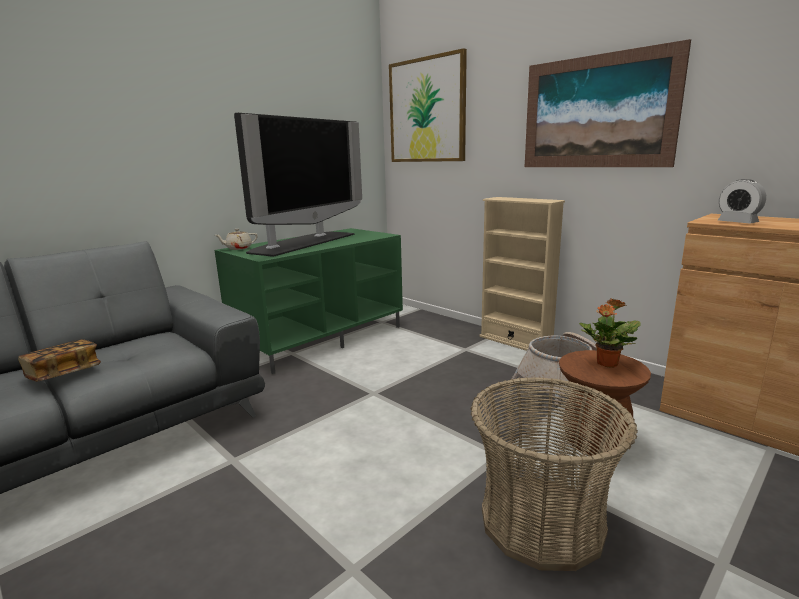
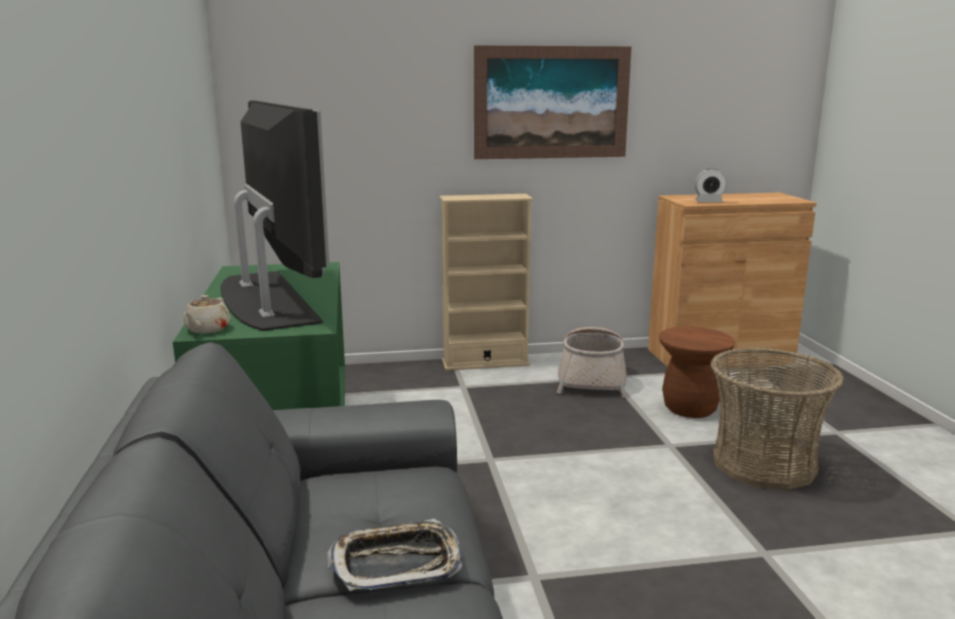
camera: 55 degrees left, 0 degrees up
(64, 373) = (396, 563): book -> tray
(427, 111) = (311, 83): picture -> none
(606, 364) = (694, 335): potted plant -> none

